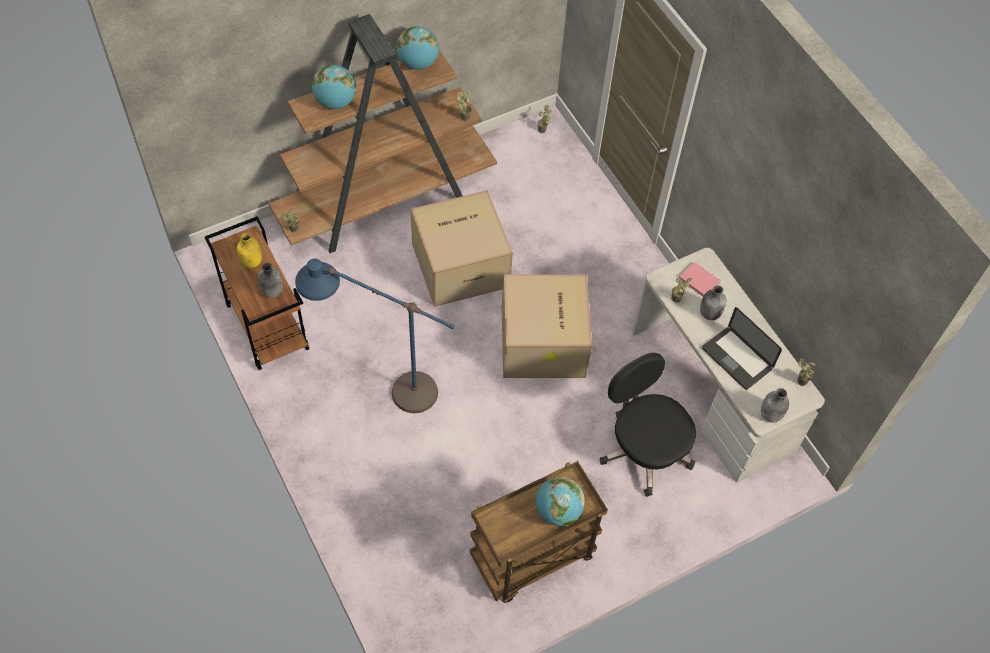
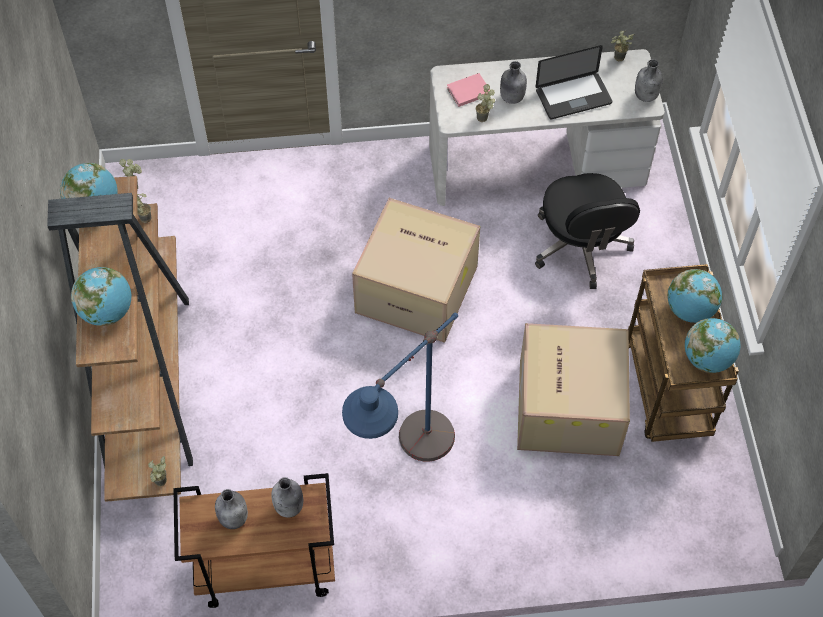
camera: 65 degrees left, 0 degrees up
(252, 262) = (234, 518): yellow bottle -> grey bottle
(461, 264) = (277, 332): cardboard box -> cardboard box (567, 406)
(514, 537) = (707, 359): none -> globe
(644, 449) = (581, 247): black office chair -> black office chair turned 90 degrees counterclockwise

